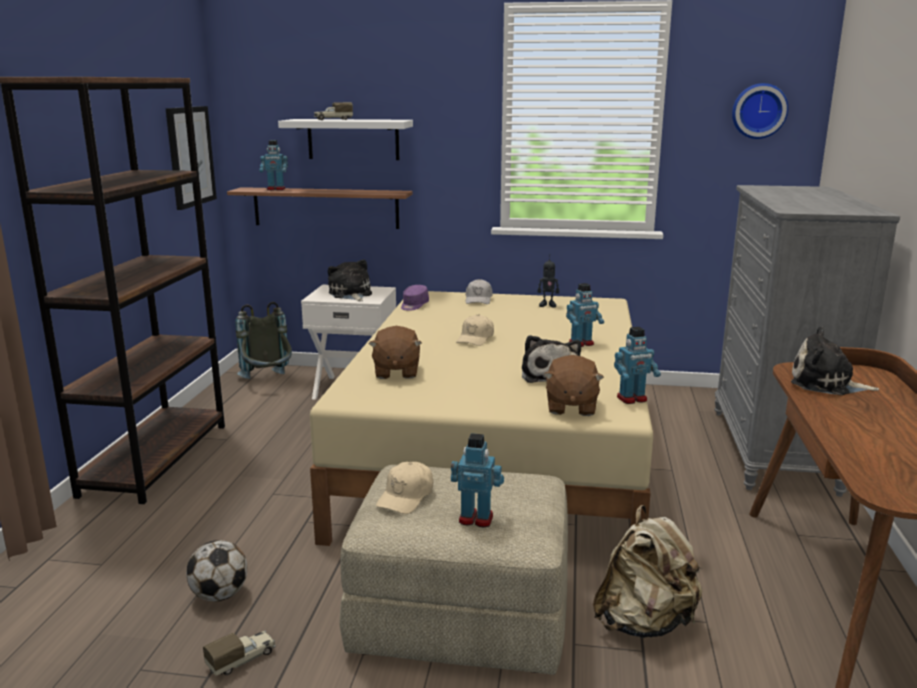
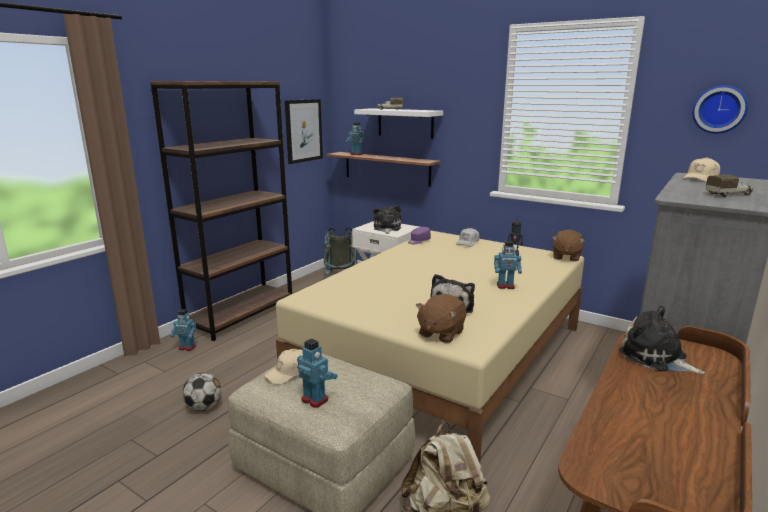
camera: 25 degrees right, 0 degrees up
(242, 659) = (182, 451): toy truck -> toy truck (729, 194)
(396, 372) = (353, 285): brown plush toy -> brown plush toy (566, 257)
(475, 338) = (432, 270): beige cap -> beige cap (700, 178)
(632, 399) = (494, 336): toy robot -> toy robot (187, 347)

